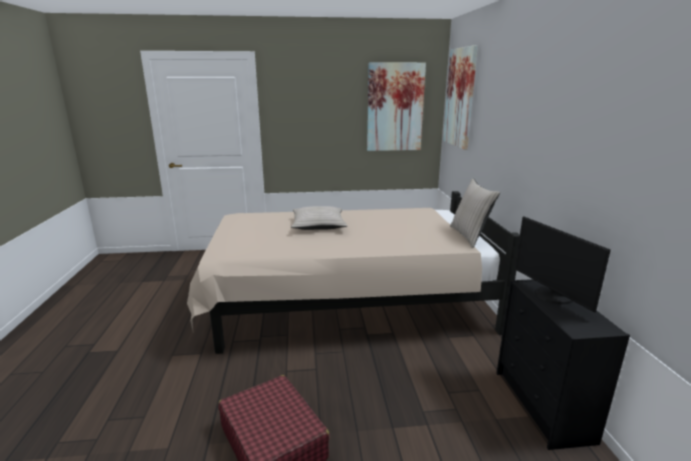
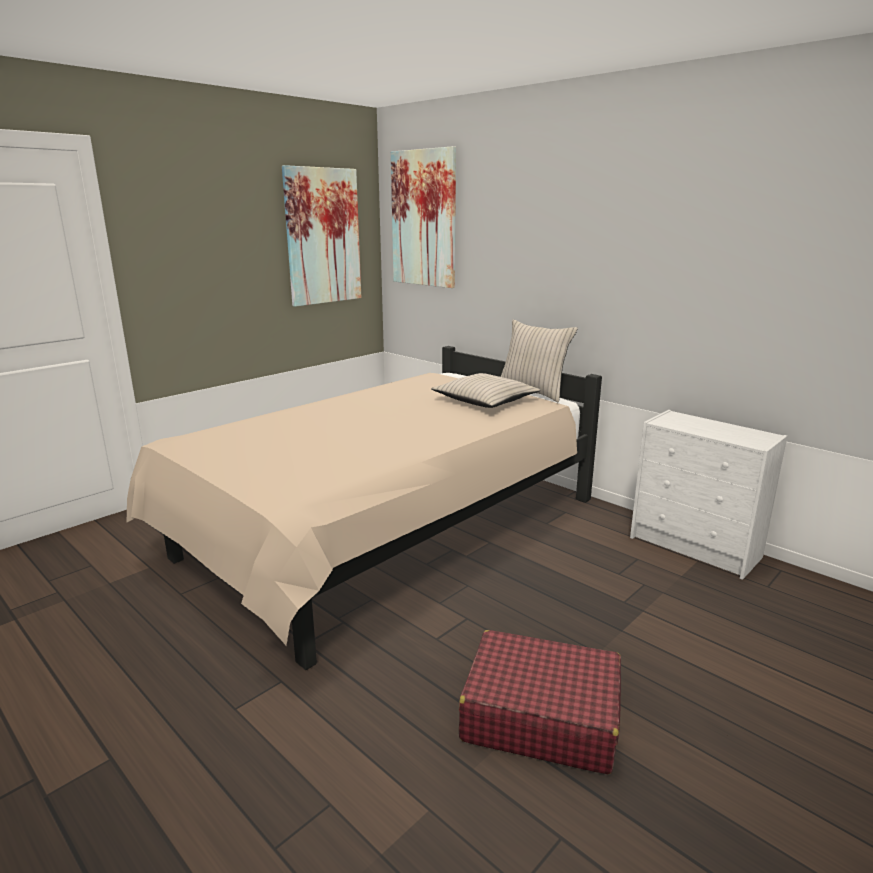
camera: 40 degrees left, 0 degrees up
(318, 225) = (343, 422): beige pillow -> beige pillow (485, 401)
(543, 406) = (696, 548): black dresser -> white dresser
(552, 296) = (694, 424): monitor -> none

